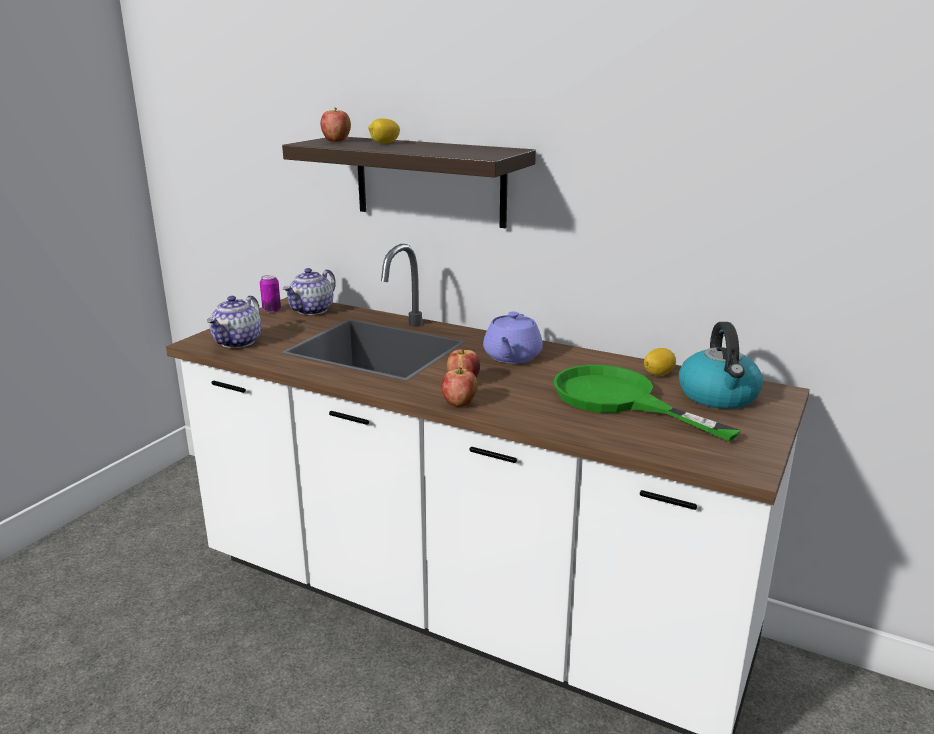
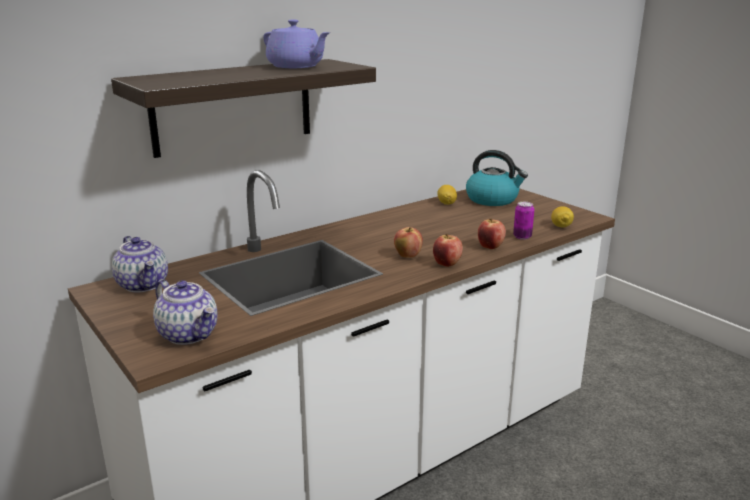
camera: 65 degrees left, 0 degrees up
(271, 310) = (106, 305): can -> can (522, 237)
(336, 141) = (166, 79): apple -> apple (490, 247)
(384, 143) = (217, 73): lemon -> lemon (561, 226)
(512, 357) = (374, 232): purple teapot -> purple teapot (296, 66)
(618, 400) = (478, 221): green frying pan -> none

